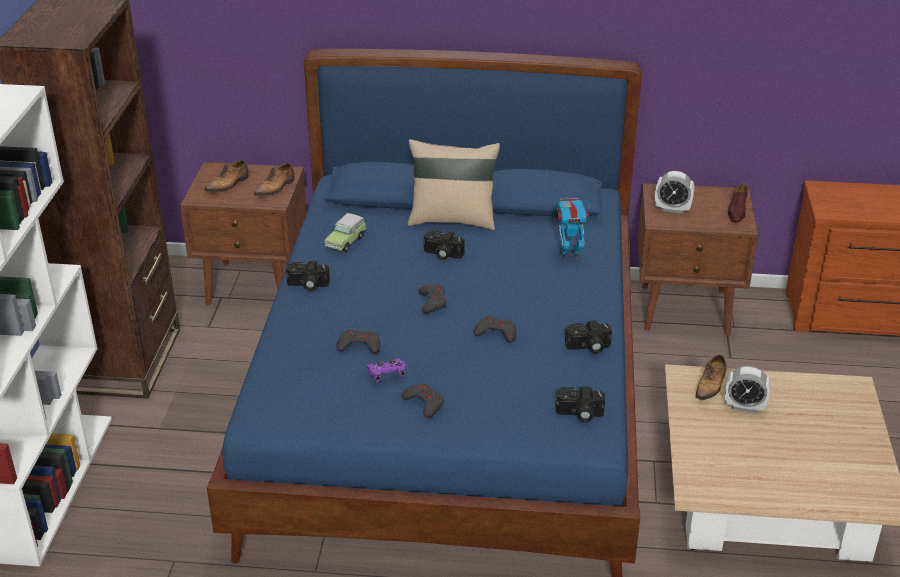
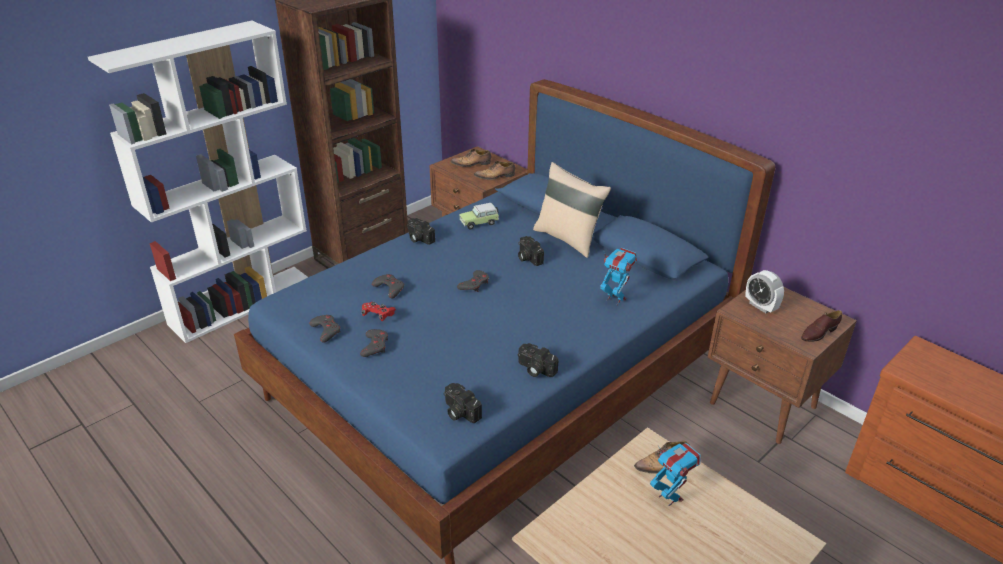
camera: 40 degrees right, 0 degrees up
(387, 375) = (378, 315): purple game controller -> red game controller
(496, 332) = (487, 325): grey game controller -> grey game controller (326, 330)
(744, 407) = (670, 497): alarm clock -> toy robot

